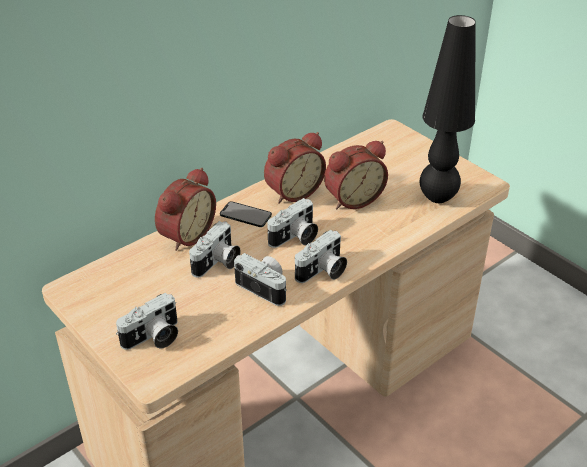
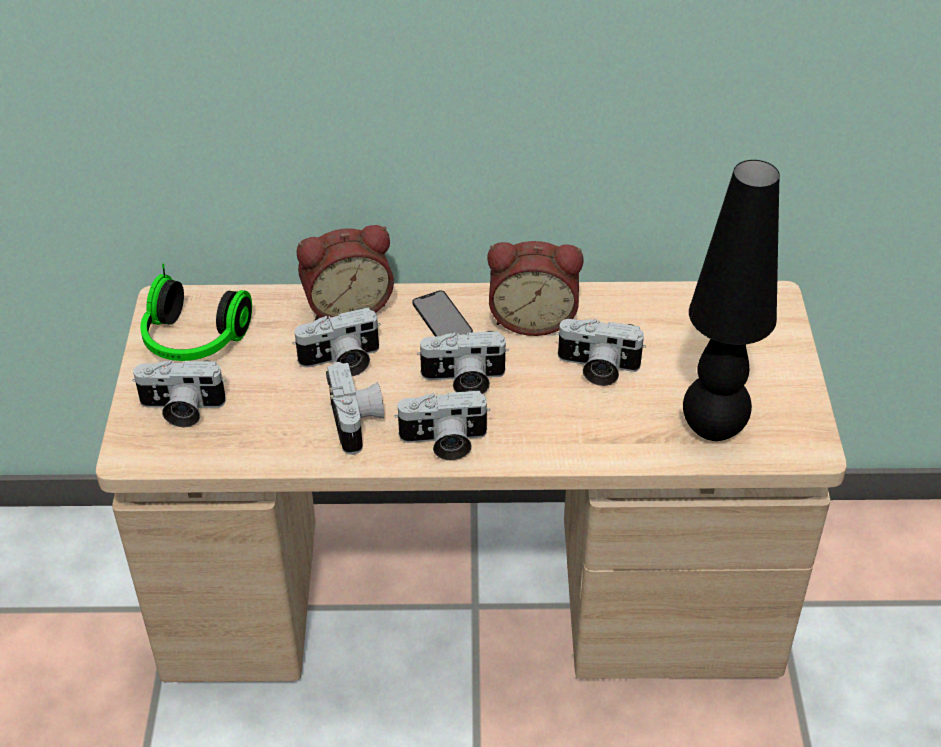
camera: 40 degrees right, 5 degrees up
(114, 299) = (193, 341): none -> headphones
(352, 198) = (597, 368): alarm clock -> camera

